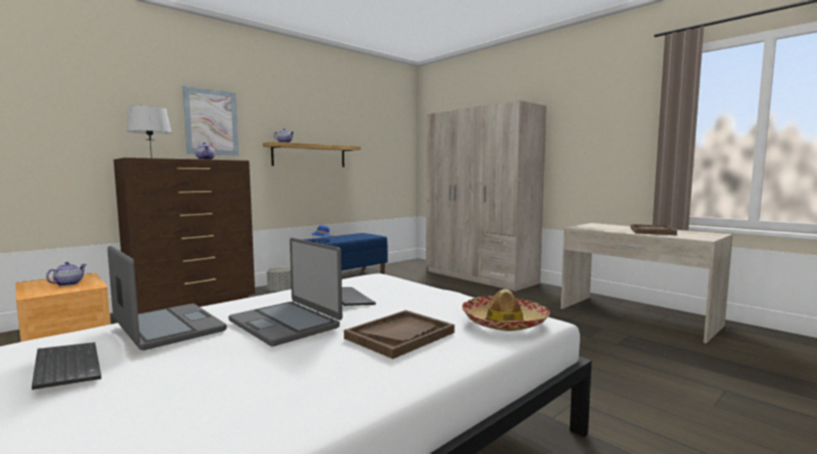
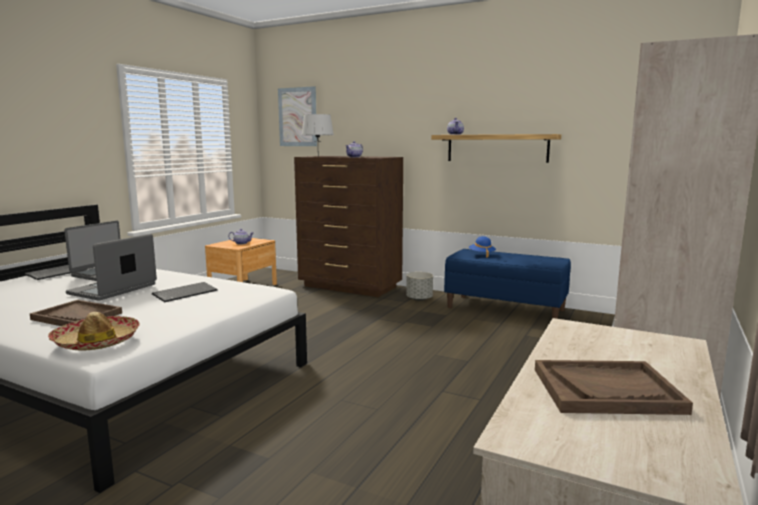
camera: 70 degrees right, 5 degrees up
(211, 122) = (392, 118): picture -> picture (297, 117)

